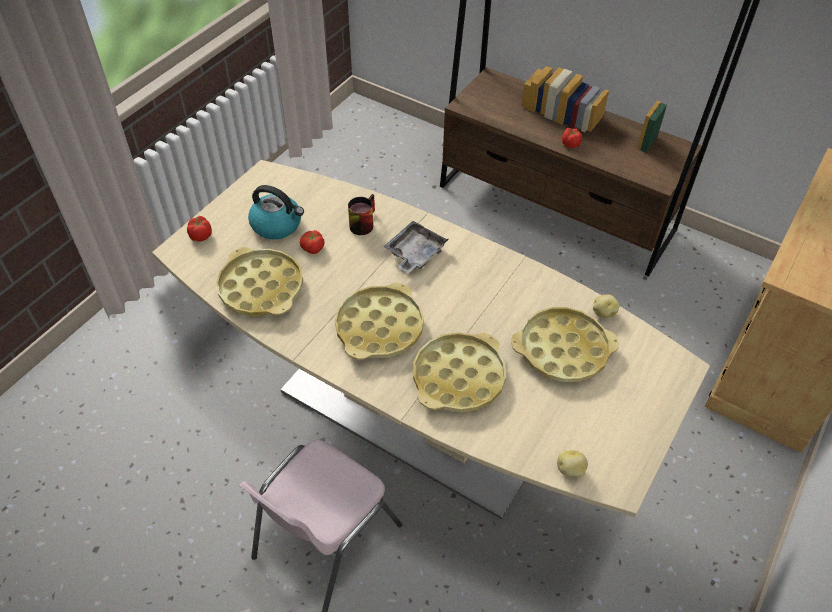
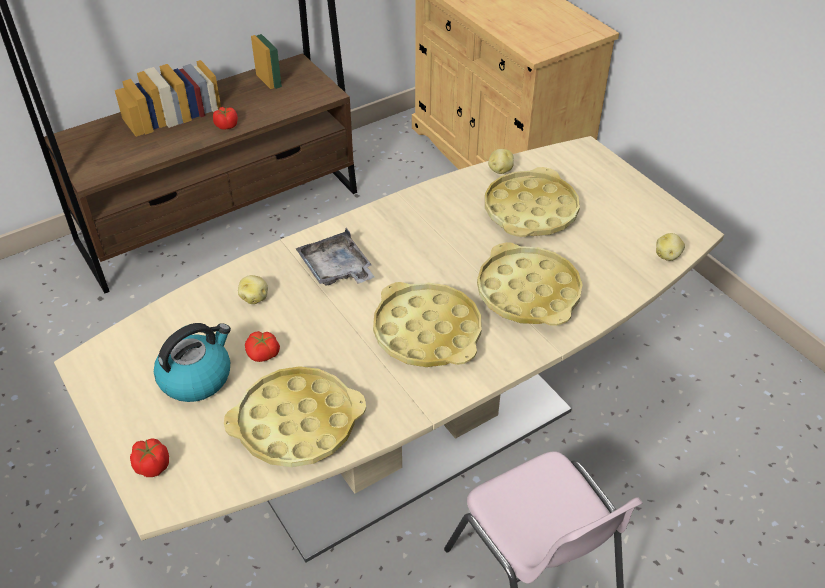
camera: 65 degrees left, 5 degrees down
(361, 223) = (254, 298): mug -> potato

